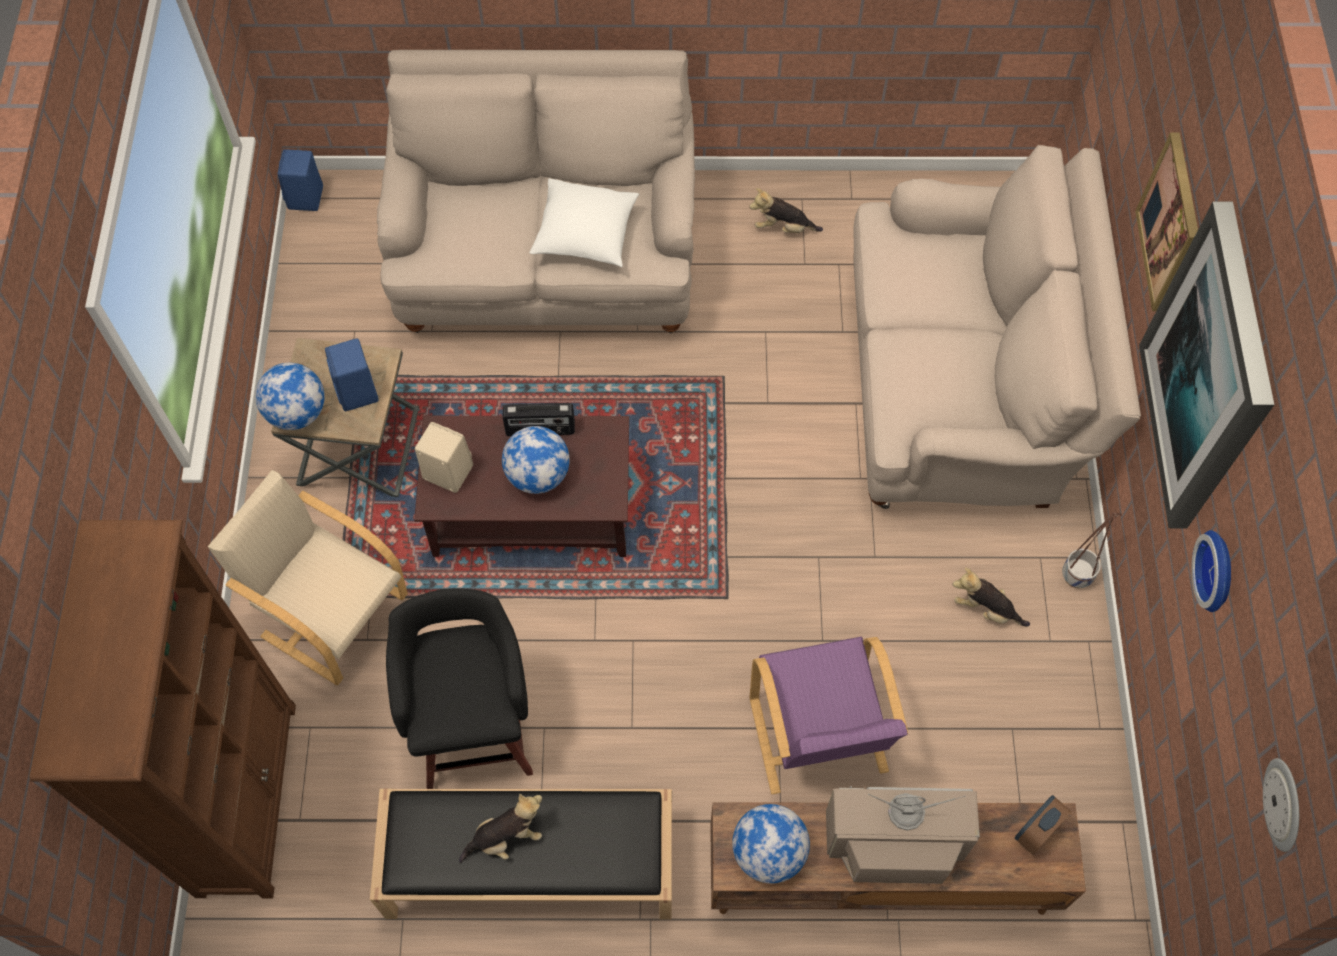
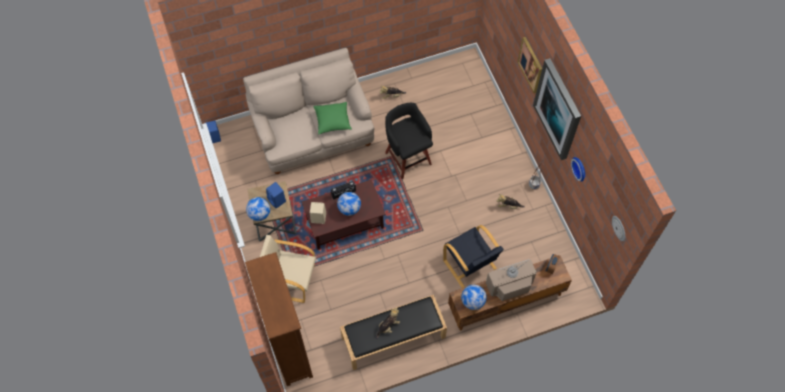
camera: 20 degrees left, 0 degrees up
(475, 726) = (356, 300): black stool -> black stool (407, 157)
(585, 235) = (333, 121): white pillow -> green pillow
(818, 737) = (470, 265): purple armchair -> black armchair
(959, 389) = (473, 135): beige sofa -> none

